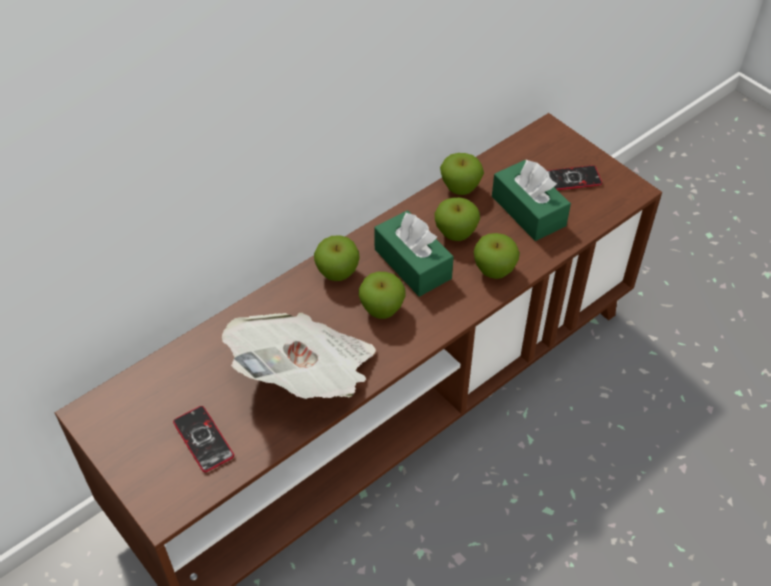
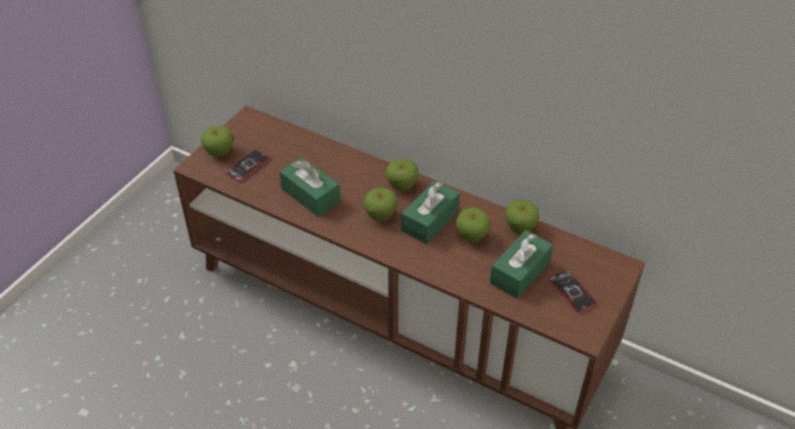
camera: 70 degrees right, 5 degrees down
(306, 375) = (310, 195): newspaper -> green tissue box
(494, 270) = (446, 266): apple -> apple (219, 152)

